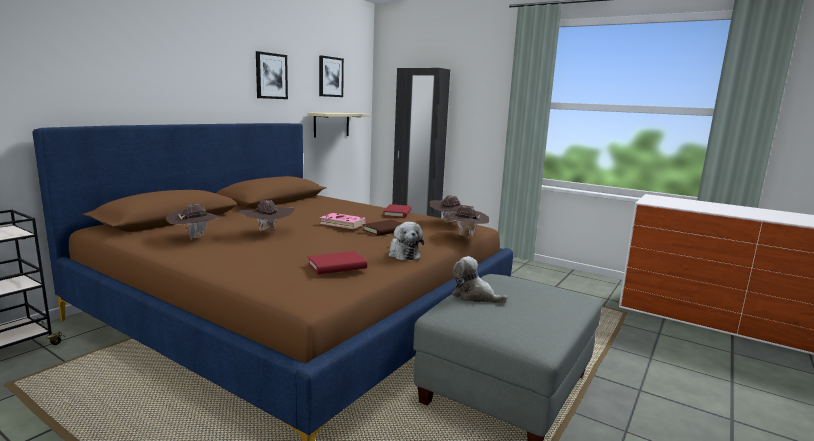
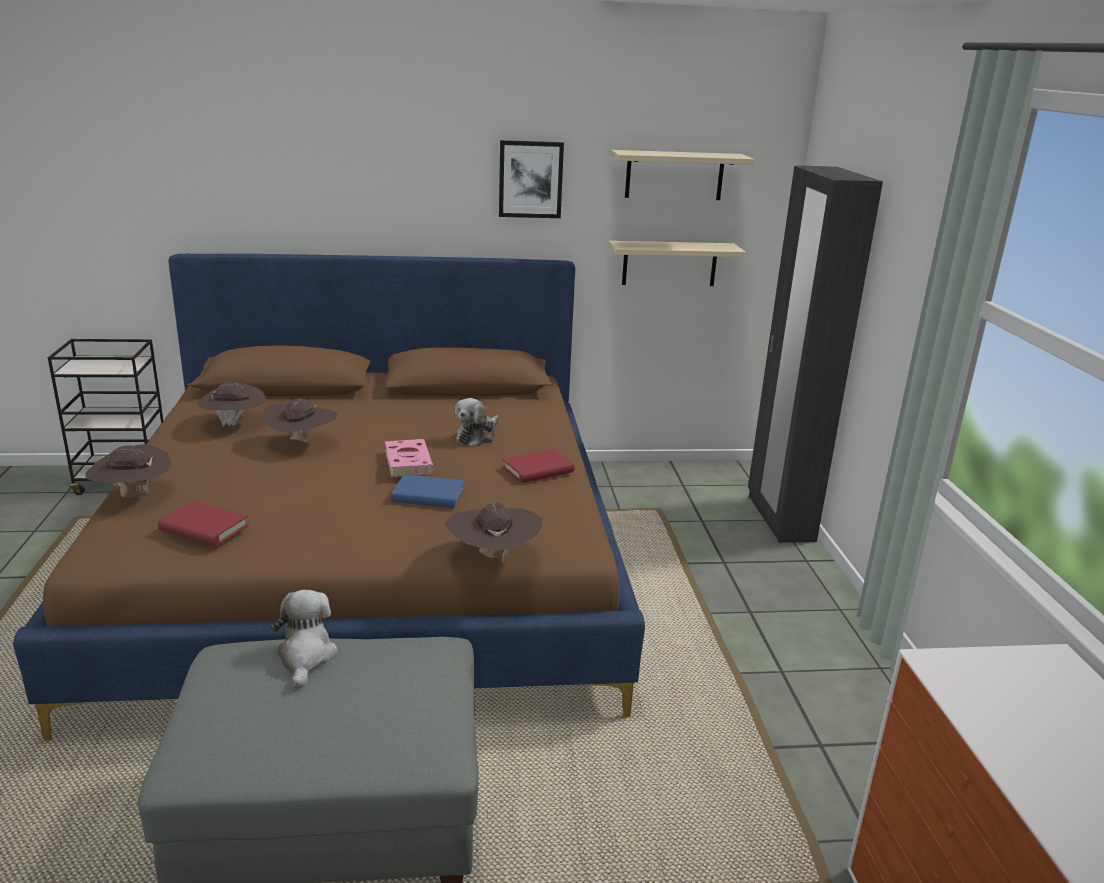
camera: 50 degrees right, 10 degrees up
(330, 77) = (674, 175): picture -> beige shelf
(385, 230) = (428, 496): brown book -> blue book
(403, 254) = (328, 546): plush toy -> plush toy (477, 436)
(450, 223) = (555, 522): brown hat -> brown hat (133, 496)

